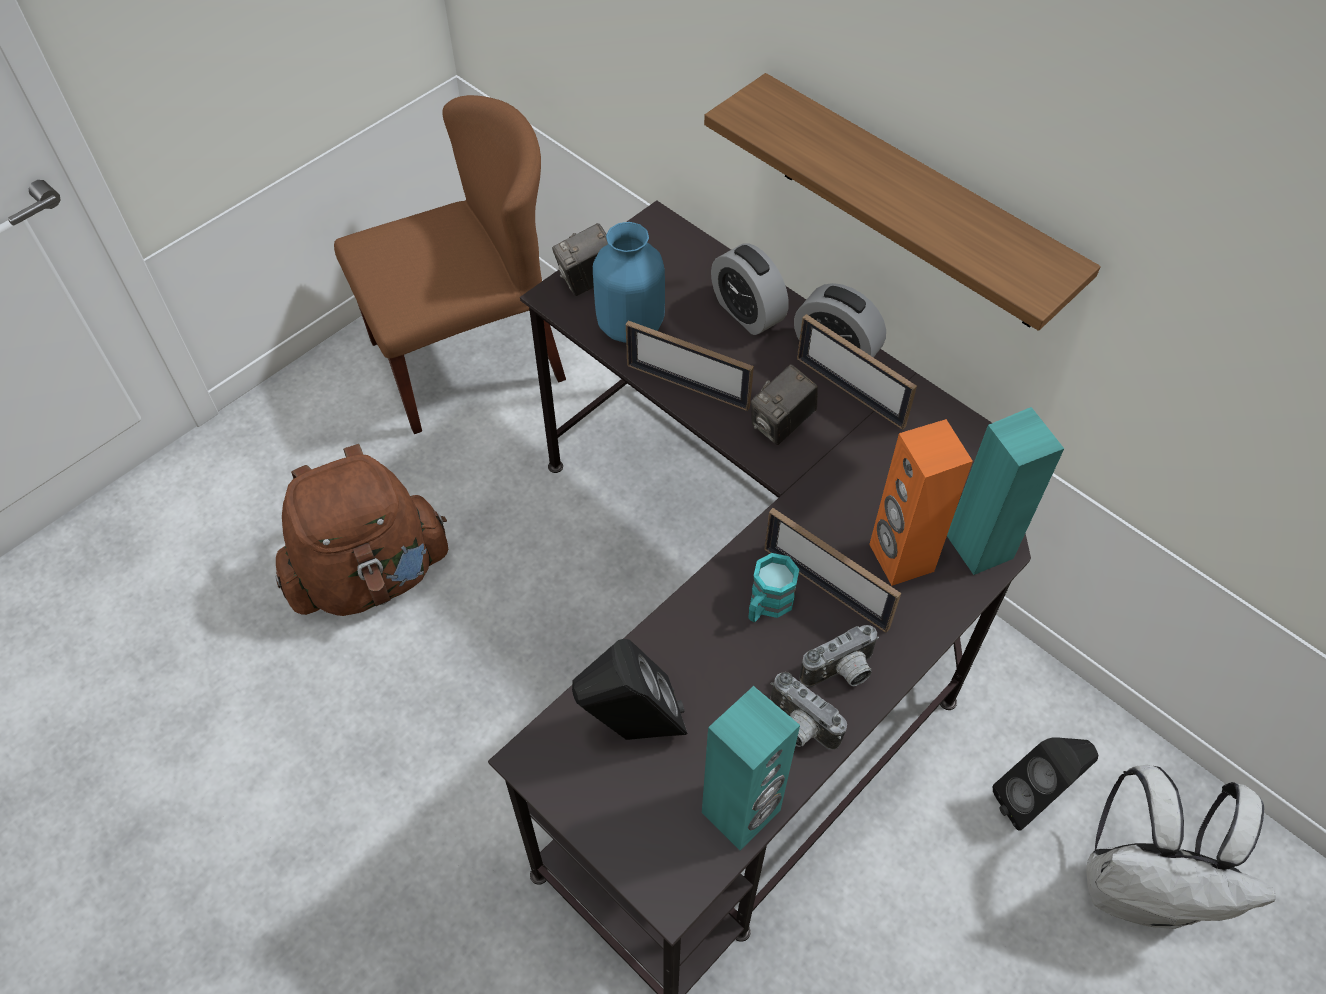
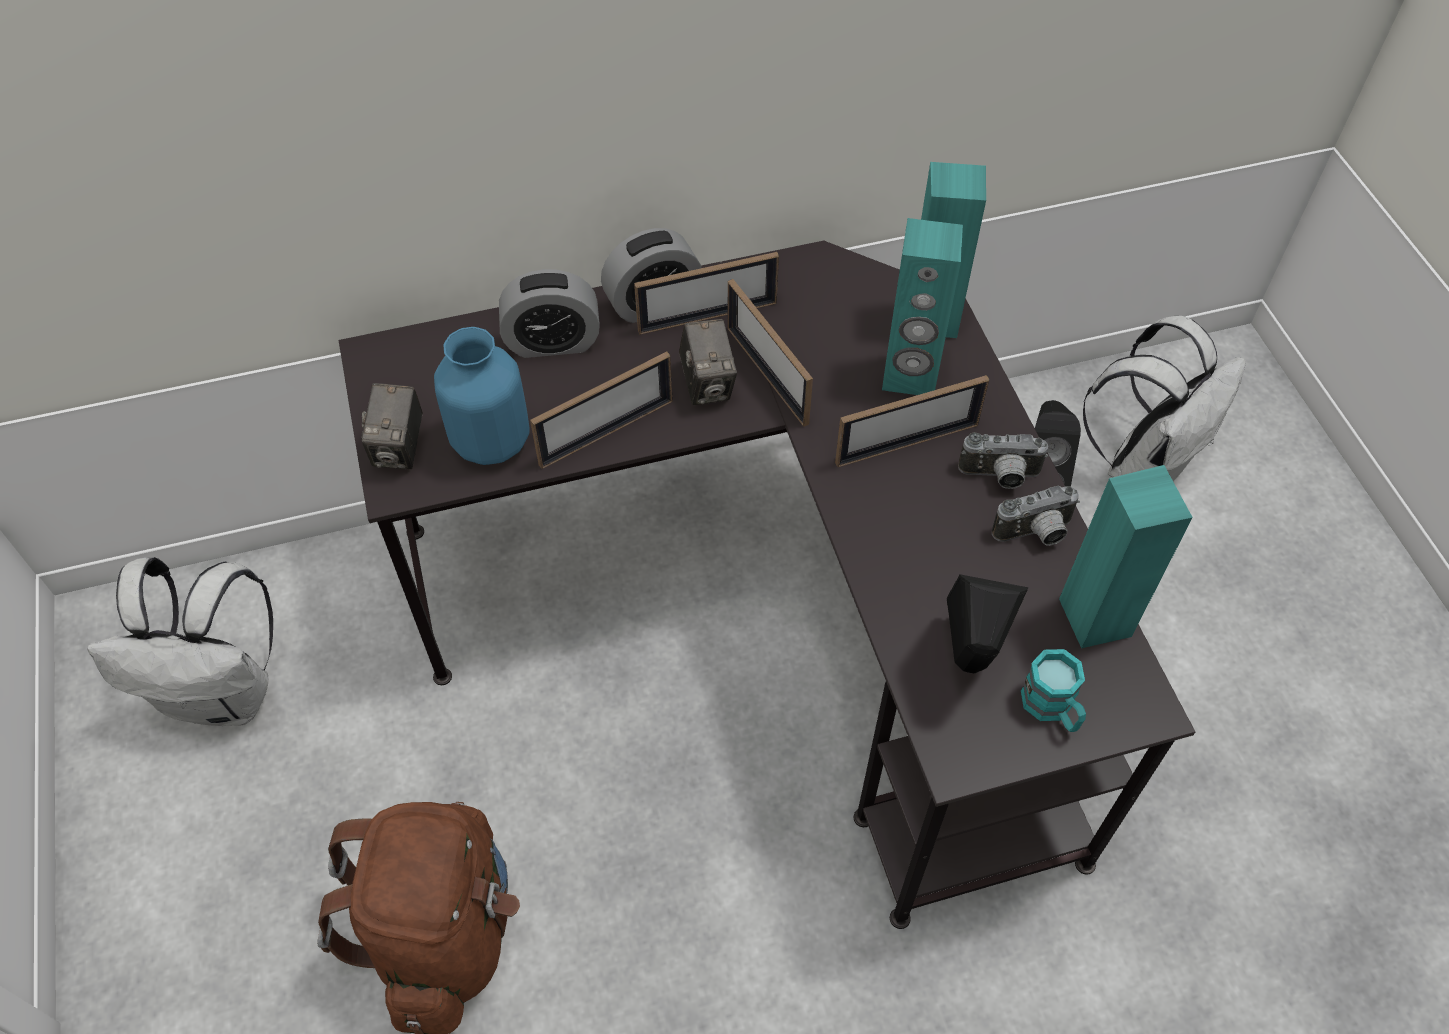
camera: 60 degrees left, 0 degrees up
(468, 358) = (224, 694): brown chair -> white backpack
(767, 605) = (898, 495): turquoise mug -> turquoise mug (1052, 708)
(822, 458) = (767, 375): none -> picture frame
(841, 673) = (1000, 477): camera -> camera turned 90 degrees clockwise
(900, 558) = (909, 376): orange speaker -> turquoise speaker
(912, 206) = (655, 112): shelf -> none

